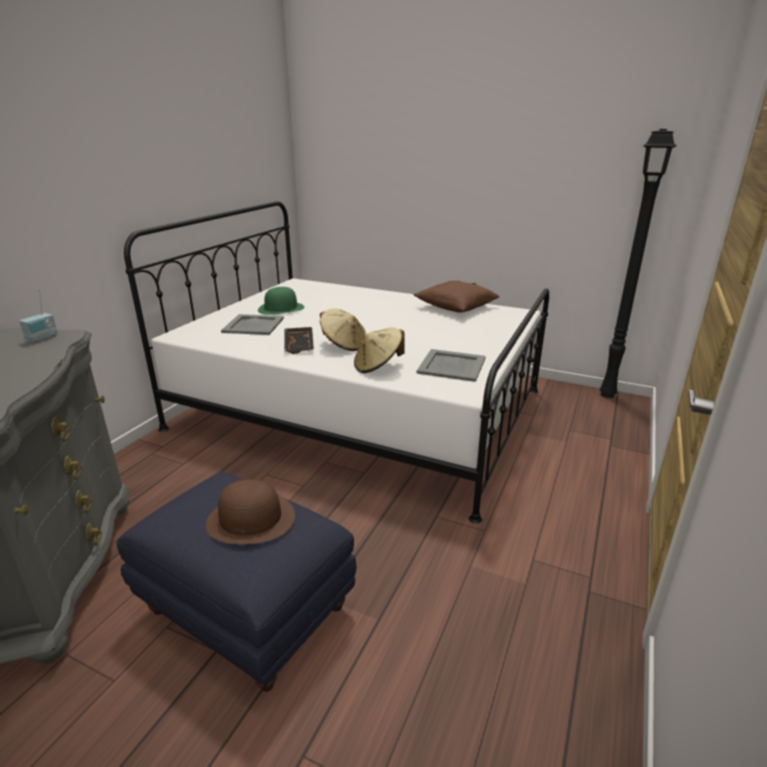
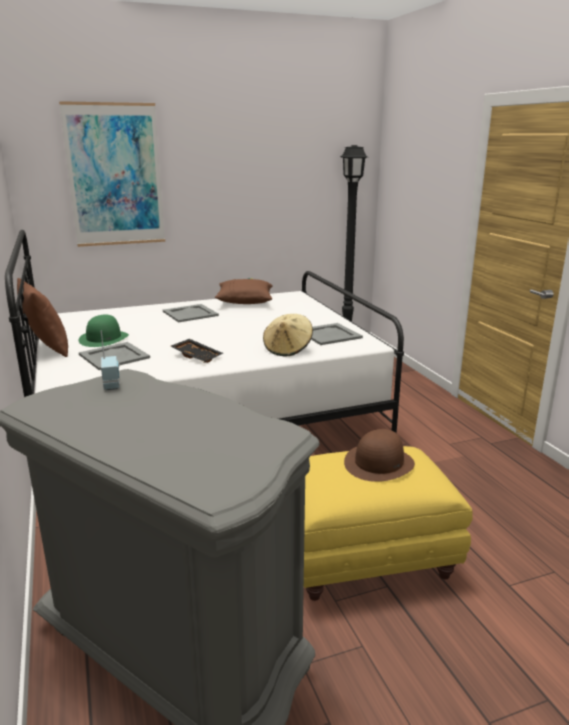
camera: 45 degrees left, 5 degrees down
(234, 306) = (47, 349): none -> brown pillow
(245, 609) = (362, 558): blue ottoman -> yellow ottoman
(344, 345) = (230, 345): beige hat -> none
(375, 157) = (115, 175): none -> picture
(385, 306) = (191, 313): none -> grey tray

